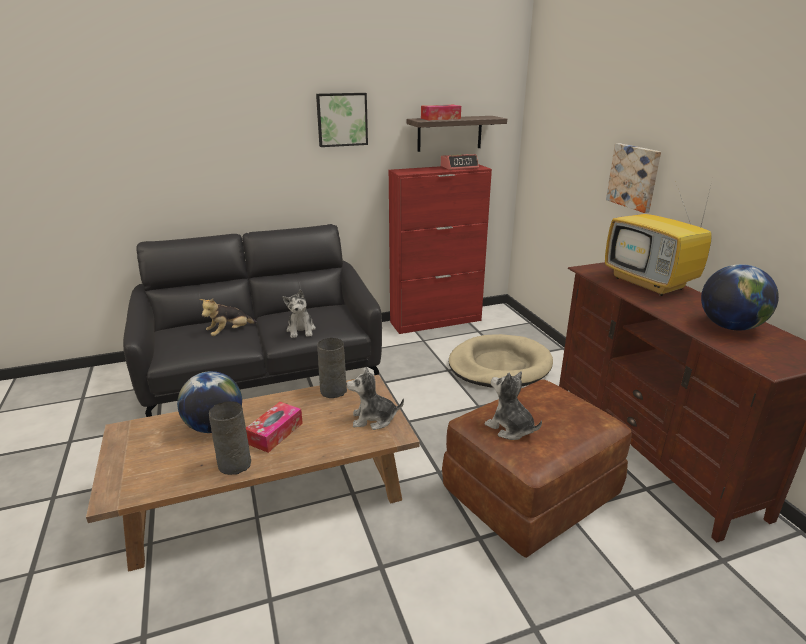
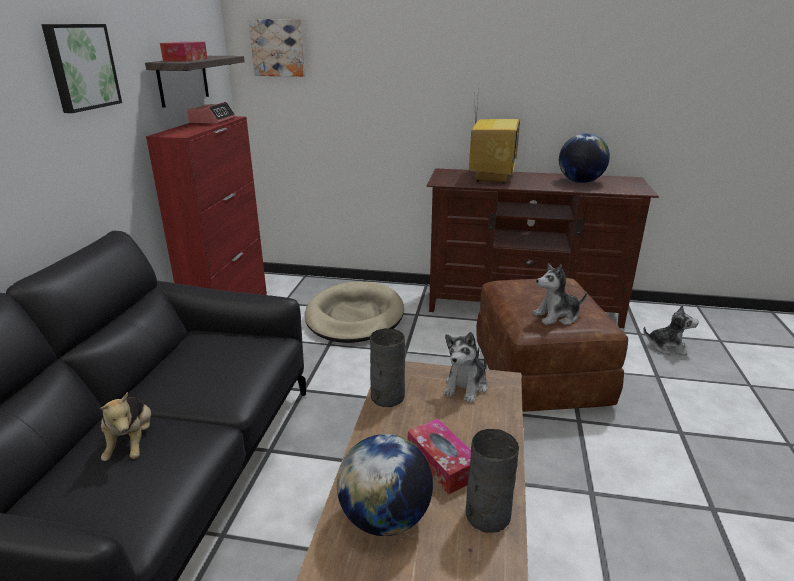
camera: 60 degrees left, 0 degrees up
(301, 330) = (231, 374): plush toy -> plush toy (667, 347)
(634, 177) = (421, 94): picture -> picture (278, 48)
(650, 284) = (491, 176): television -> television turned 75 degrees counterclockwise

